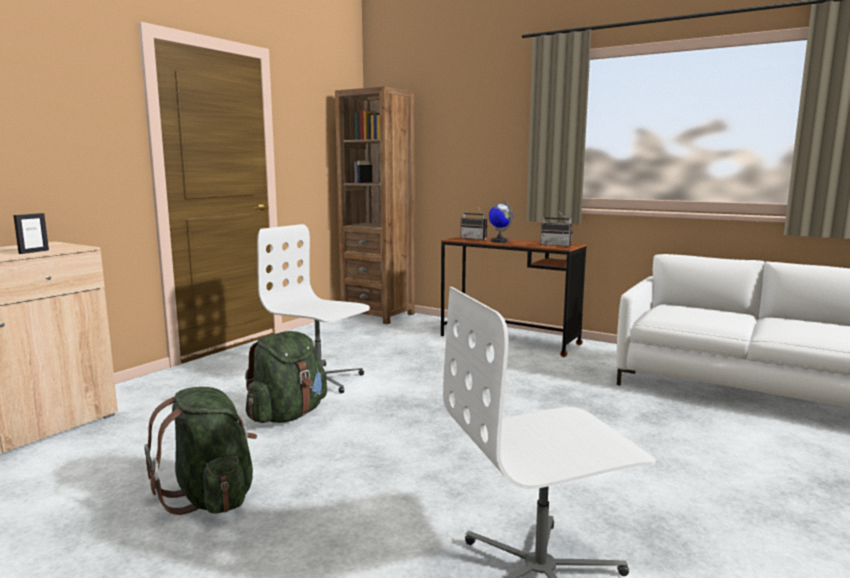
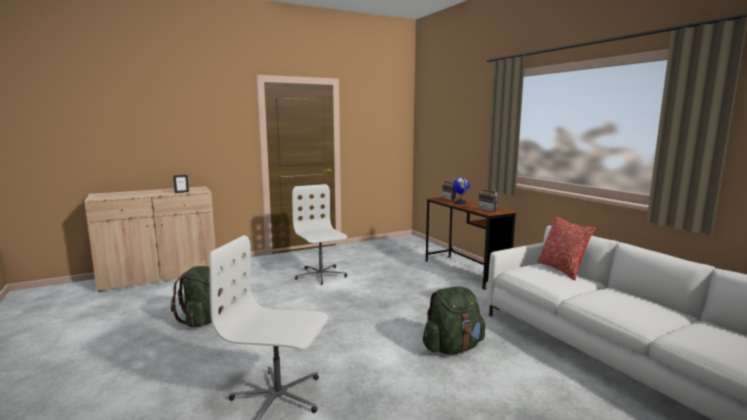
camera: 30 degrees right, 0 degrees up
(287, 415) = (281, 290): green backpack -> green backpack (453, 348)
(378, 315) = (408, 241): brown bookcase -> none
(697, 307) = (561, 270): none -> pillow

